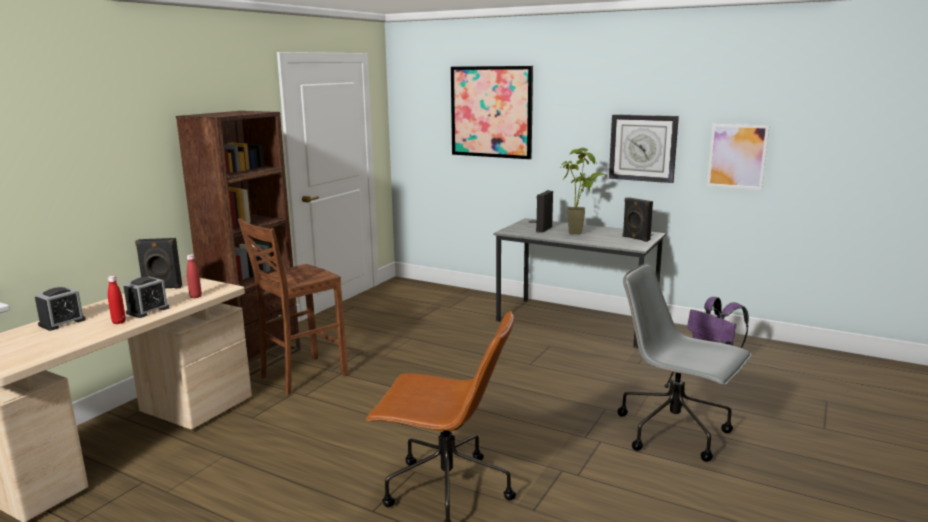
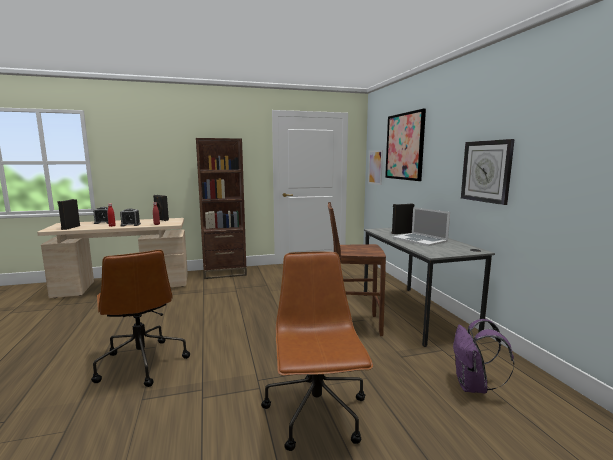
camera: 45 degrees right, 5 degrees down
(301, 376) = (220, 286): brown stool -> brown stool (353, 324)
(581, 233) = (420, 239): potted plant -> laptop
(635, 238) = (452, 250): black speaker -> black speaker (70, 228)
(675, 432) = (317, 414): grey office chair -> brown office chair
(737, 156) = (564, 179): picture -> picture (375, 167)

